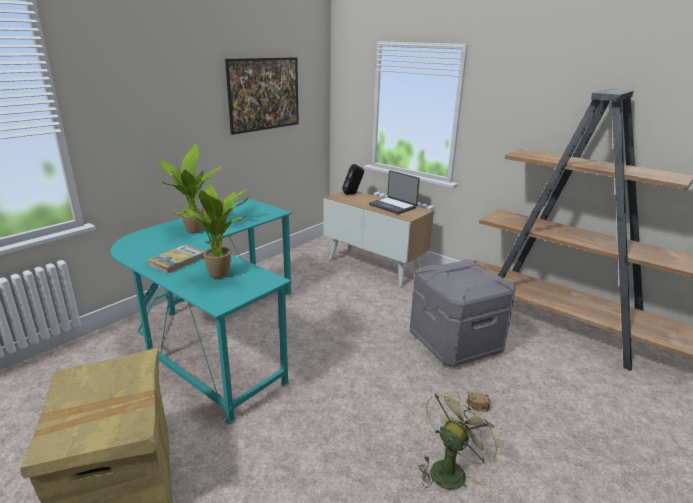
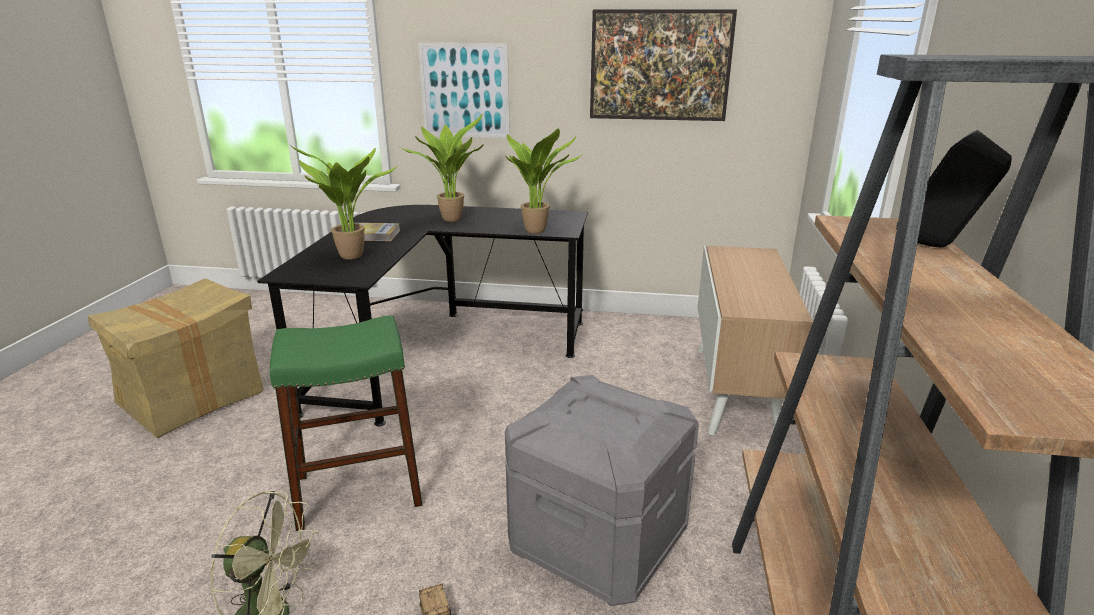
camera: 60 degrees right, 0 degrees up
(142, 128) = (465, 91): none -> picture
(216, 334) = (439, 350): turquoise desk -> black desk
(264, 217) = (539, 231): none -> potted plant
(353, 194) = (758, 255): black speaker -> black speaker (937, 247)
(353, 410) = (358, 490): none -> green stool
(393, 206) = (765, 290): laptop -> none

